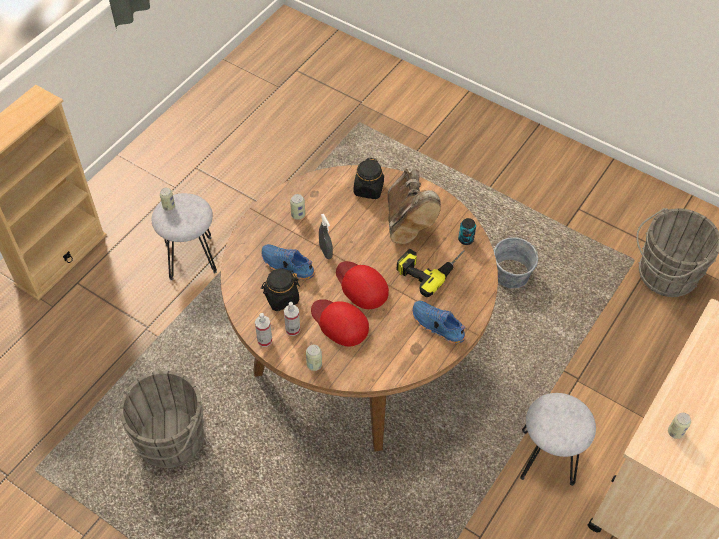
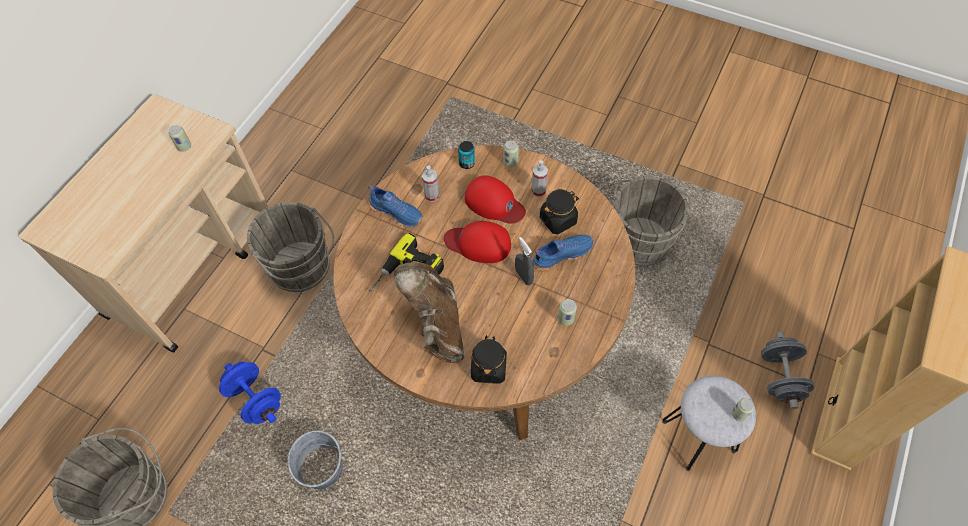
camera: 175 degrees right, 5 degrees up
(98, 291) = (780, 377): none -> grey dumbbell
(264, 340) = (562, 177): spray bottle -> spray bottle (432, 196)
(287, 266) = (561, 254): blue shoe -> blue shoe turned 45 degrees counterclockwise
(361, 286) = (478, 243): red cap -> red cap turned 150 degrees clockwise
(465, 239) = (368, 314): can -> can (467, 163)
(547, 458) = (302, 269): grey stool -> grey bucket
(576, 334) = (256, 400): none -> blue dumbbell

